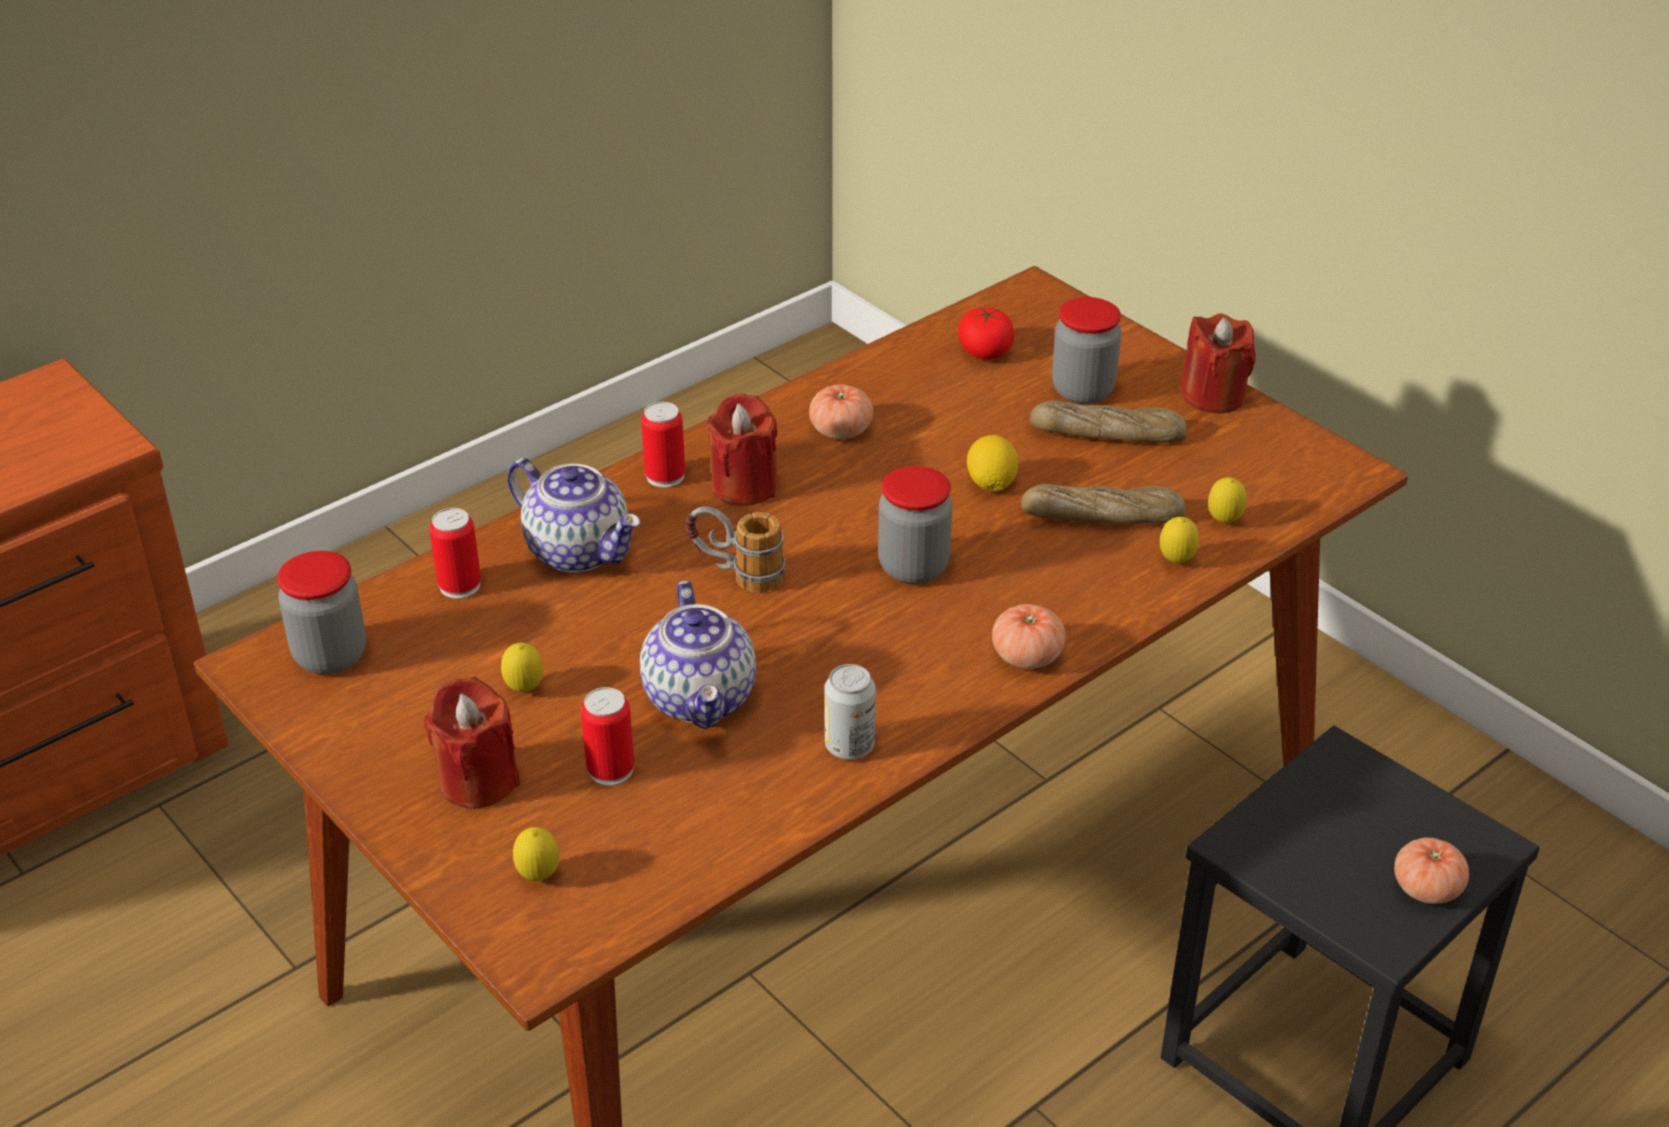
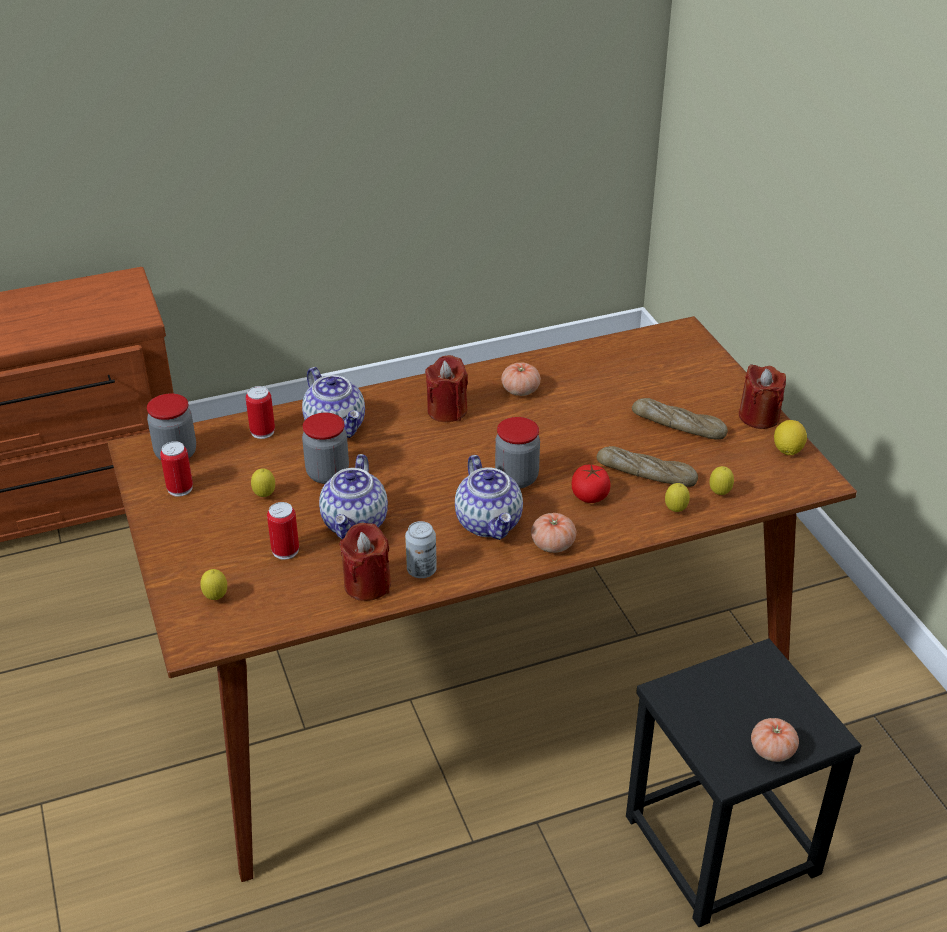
camera: 20 degrees right, 0 degrees up
(478, 780) = (214, 539): red candle -> red candle (367, 584)
(665, 476) = (406, 395): can -> can (180, 488)
(737, 576) = (413, 461): mug -> none
(912, 646) = (490, 523): none -> teapot
(985, 351) = (633, 361): tomato -> tomato (590, 495)
(991, 484) = (590, 440): lemon -> lemon (787, 450)
(1083, 390) = (679, 397): jar -> jar (327, 474)

